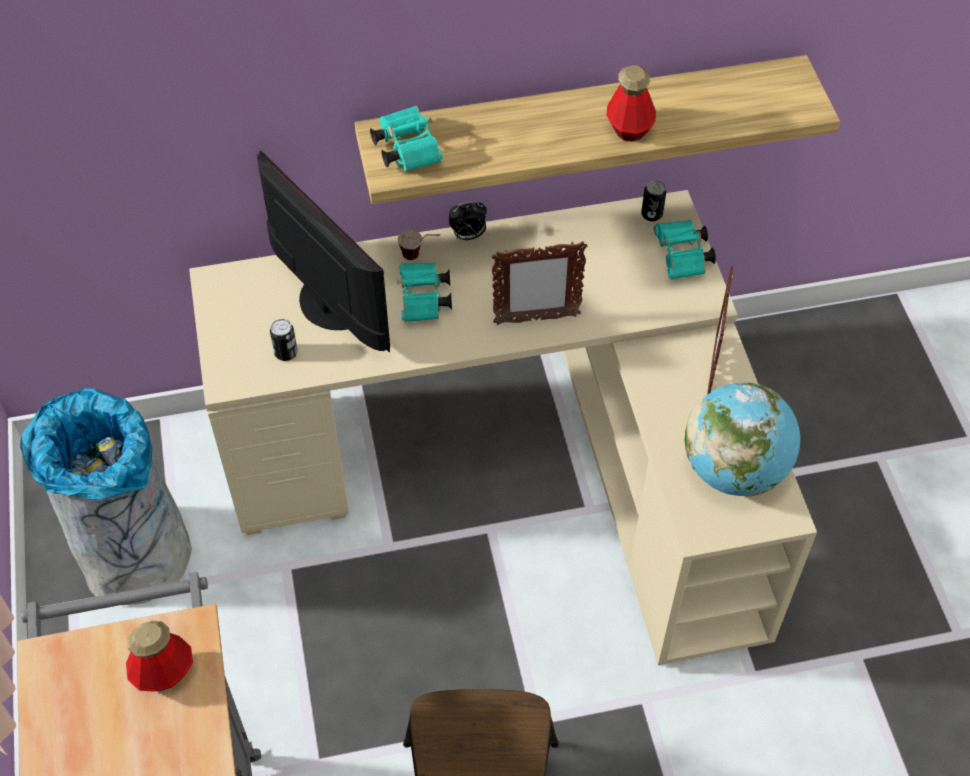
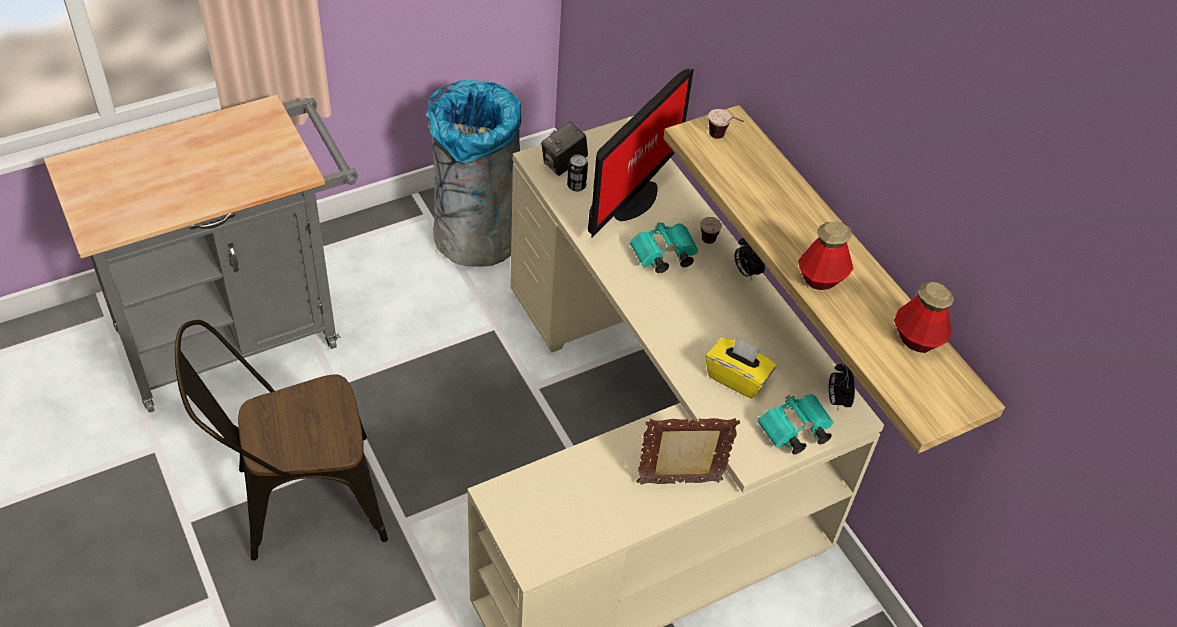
camera: 70 degrees right, 5 degrees down
(164, 673) = (264, 167): bottle -> bottle (917, 339)
(245, 357) = (564, 164): none -> camera
(406, 148) = (723, 139): turquoise binoculars -> cup
(536, 319) = (673, 334): picture frame -> none
(606, 283) = (737, 378): none -> yellow tissue box
(651, 214) = (837, 400): can -> alarm clock
(734, 469) = (571, 515): globe -> none

